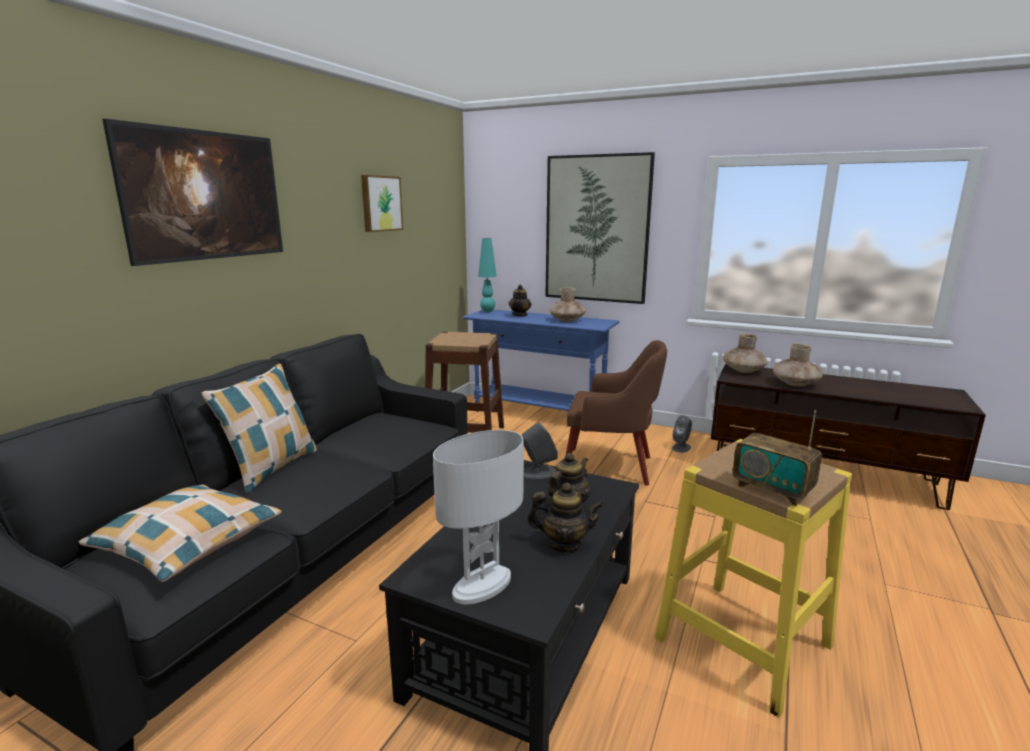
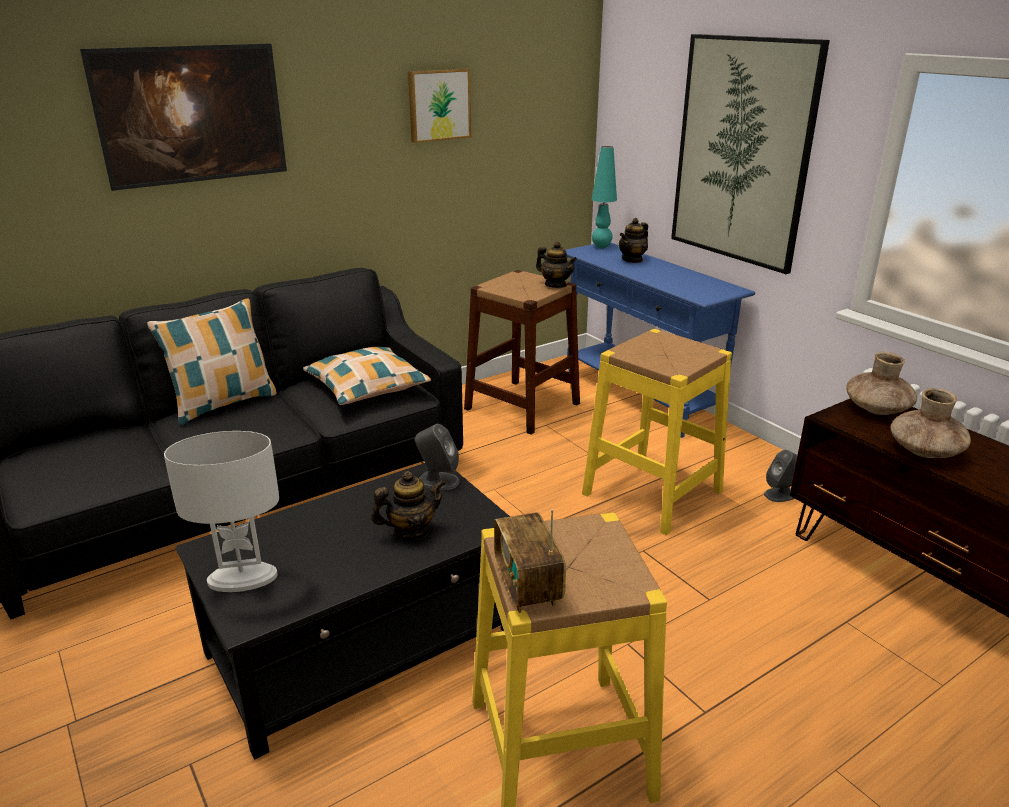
camera: 30 degrees right, 10 degrees up
(188, 542) = (100, 458): pillow -> pillow (367, 386)
(564, 544) = (358, 566): teapot -> teapot (555, 285)
(567, 320) = (679, 279): brown vase -> none
(611, 466) = (652, 493): brown armchair -> yellow stool

